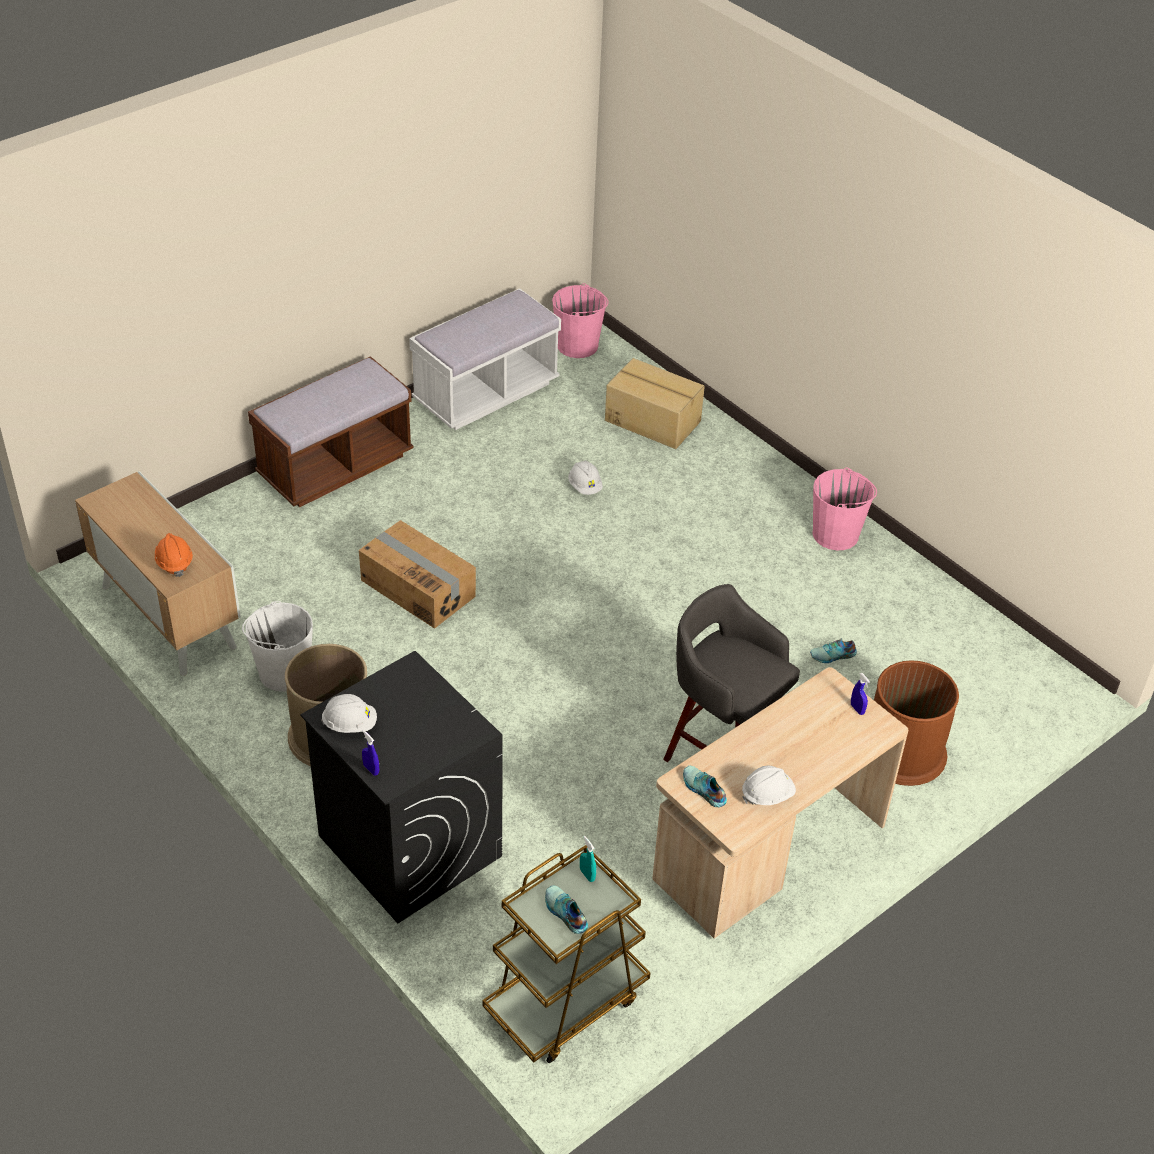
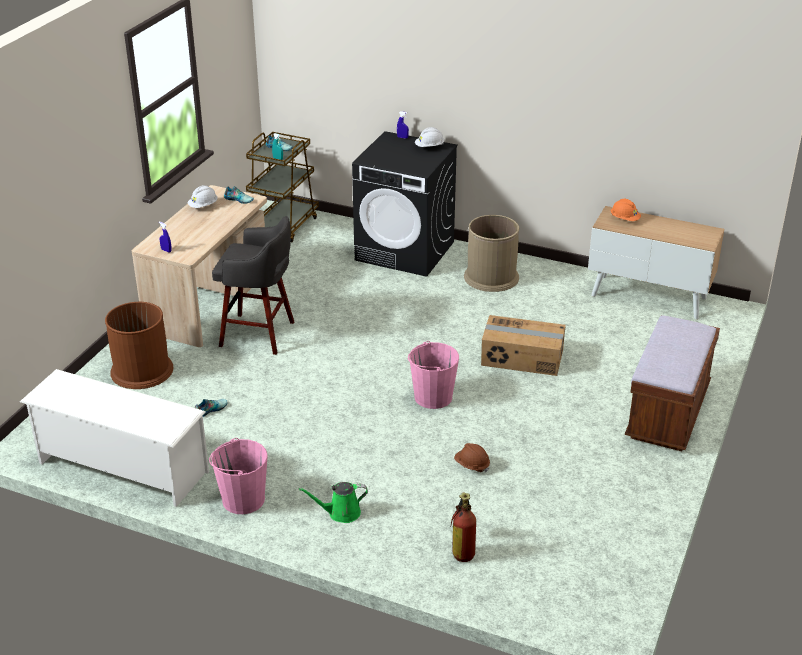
camera: 155 degrees right, 10 degrees down
(284, 672) = (550, 293): white bucket -> none
(486, 393) = (627, 518): white bench -> none
(578, 345) = (598, 606): pink bucket -> pink bucket (432, 397)
(585, 487) = (472, 465): white hard hat -> brown hard hat
(653, 420) = (463, 548): cardboard box -> fire extinguisher
(745, 487) = (341, 513): none -> green watering can
(955, 616) = (122, 467): none -> white shoe rack

